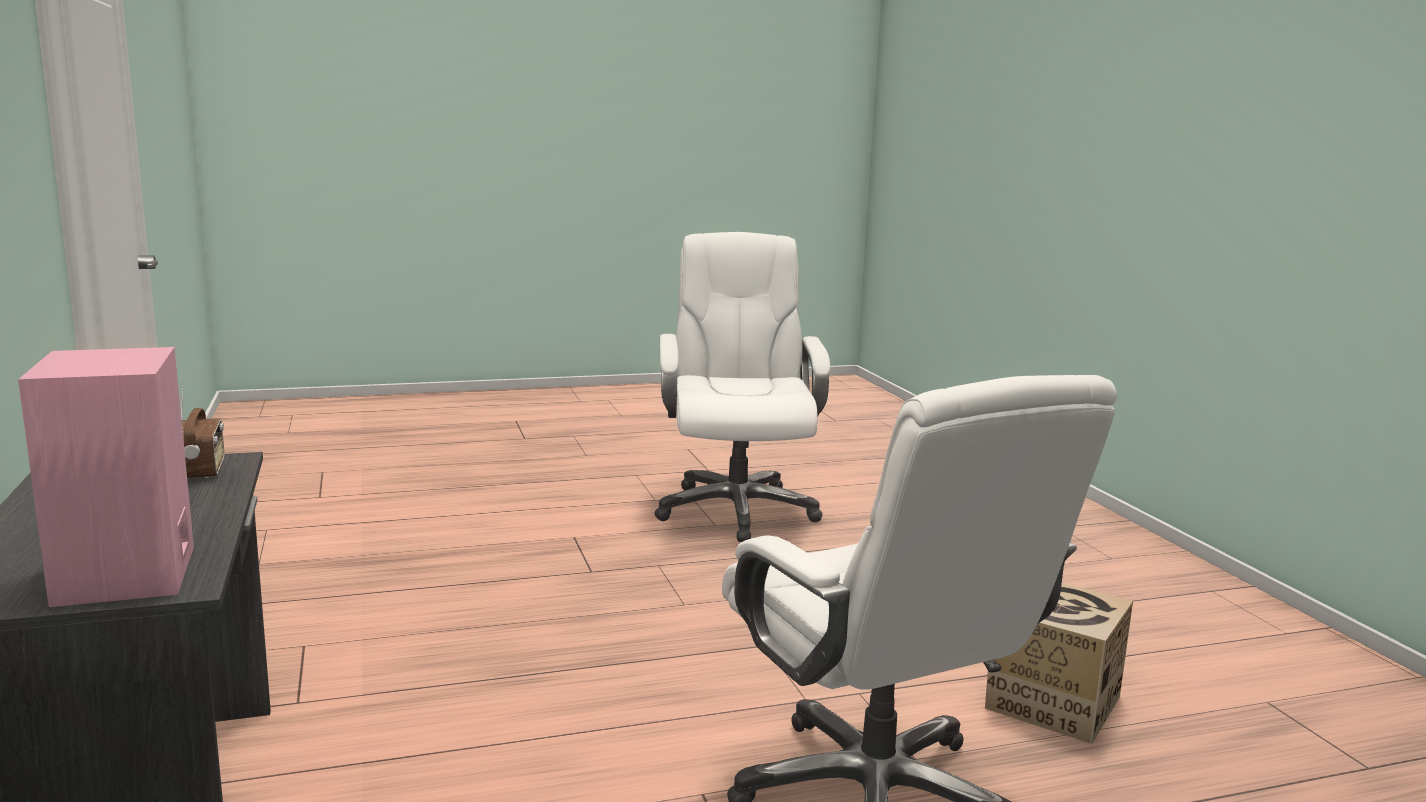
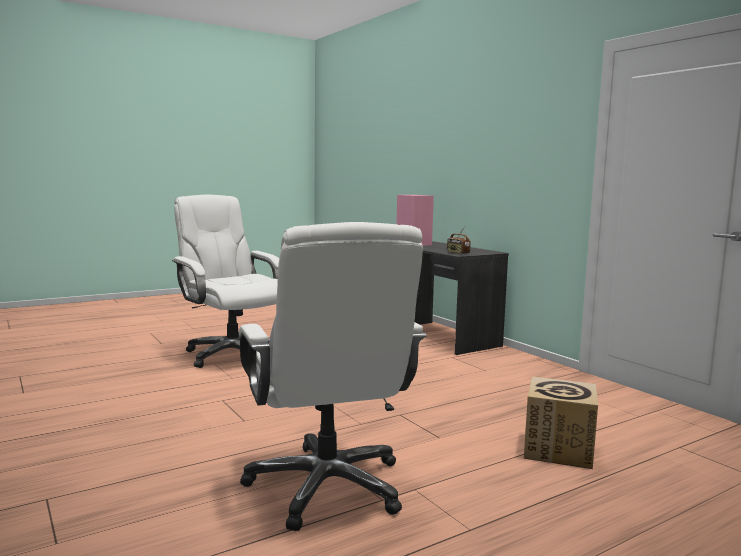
camera: 165 degrees right, 5 degrees down
(1052, 702) = (140, 383): cardboard box -> cardboard box (558, 450)

